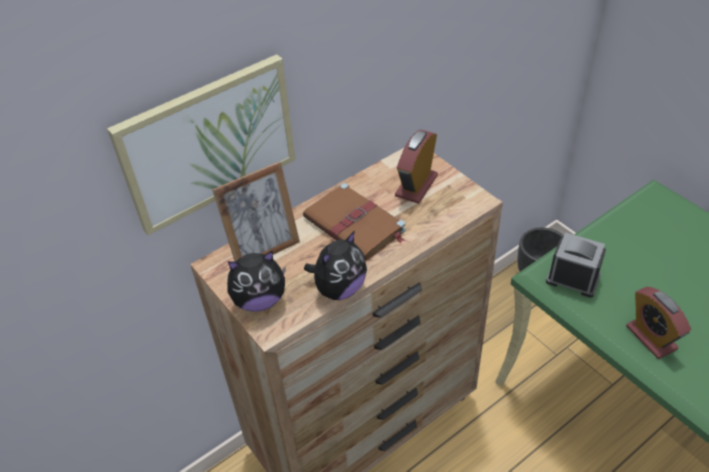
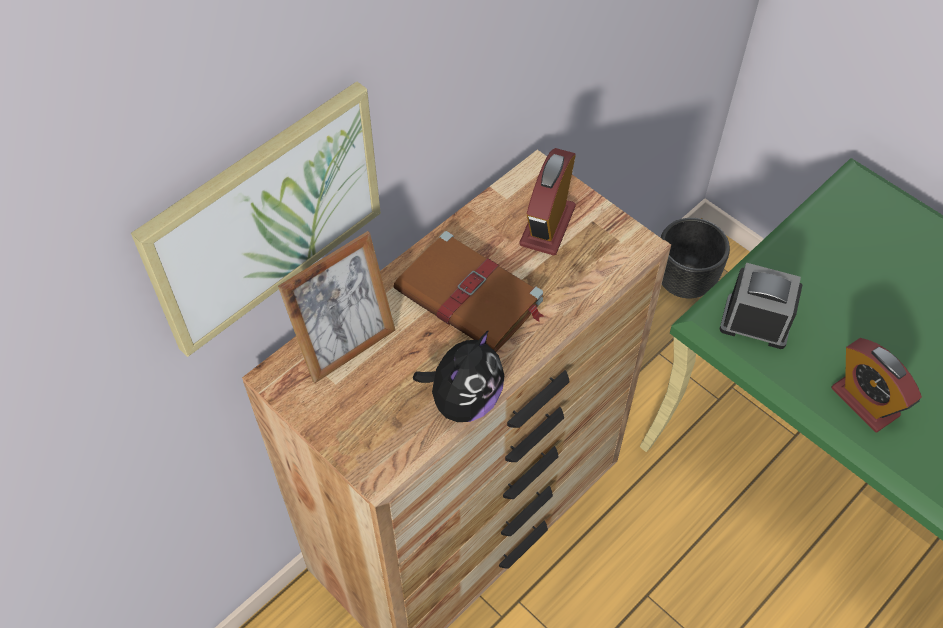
camera: 10 degrees left, 10 degrees up
(259, 300) = (354, 428): plush toy -> none

